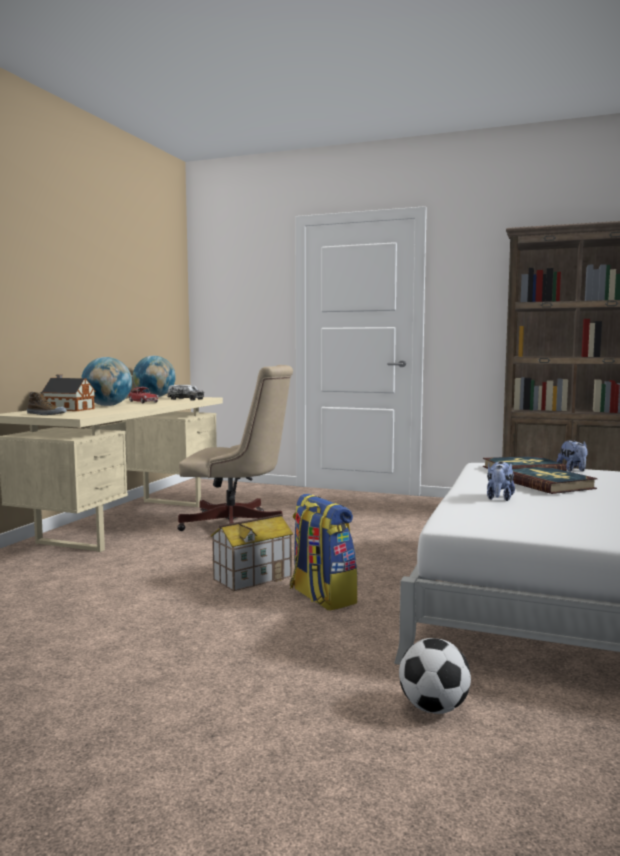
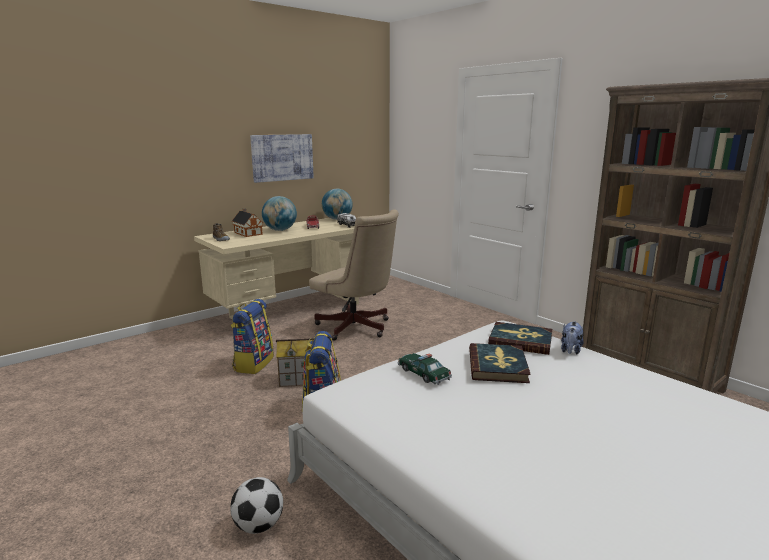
camera: 30 degrees right, 10 degrees up
(88, 310) = (282, 157): none -> picture
(158, 578) = (253, 363): none -> backpack
(499, 498) = (423, 374): plush toy -> toy car

